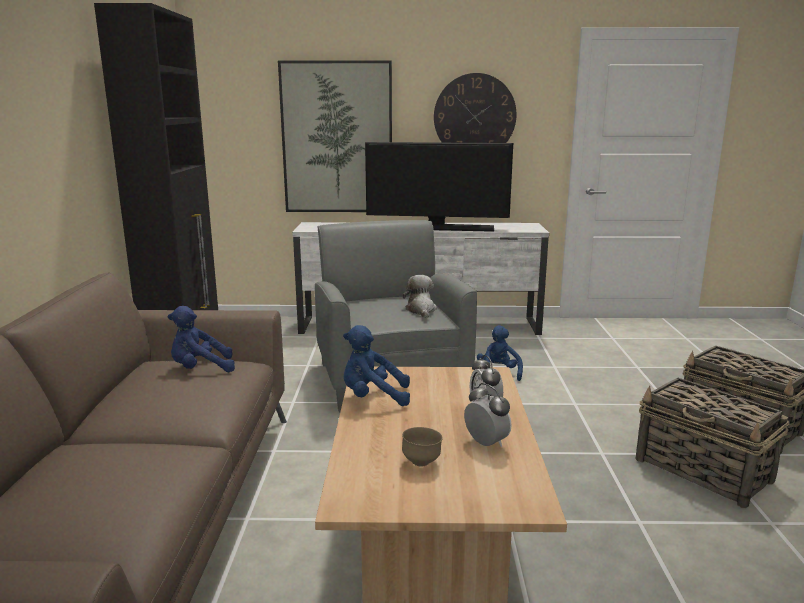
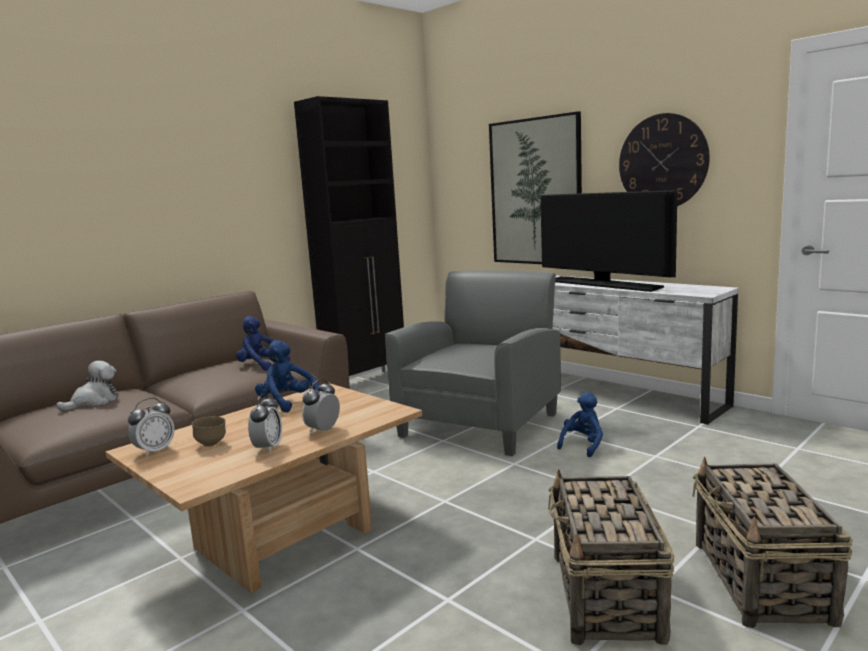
camera: 45 degrees right, 5 degrees down
(380, 494) = (154, 451): none -> alarm clock
(421, 310) = (490, 359): plush toy -> plush toy (93, 402)

